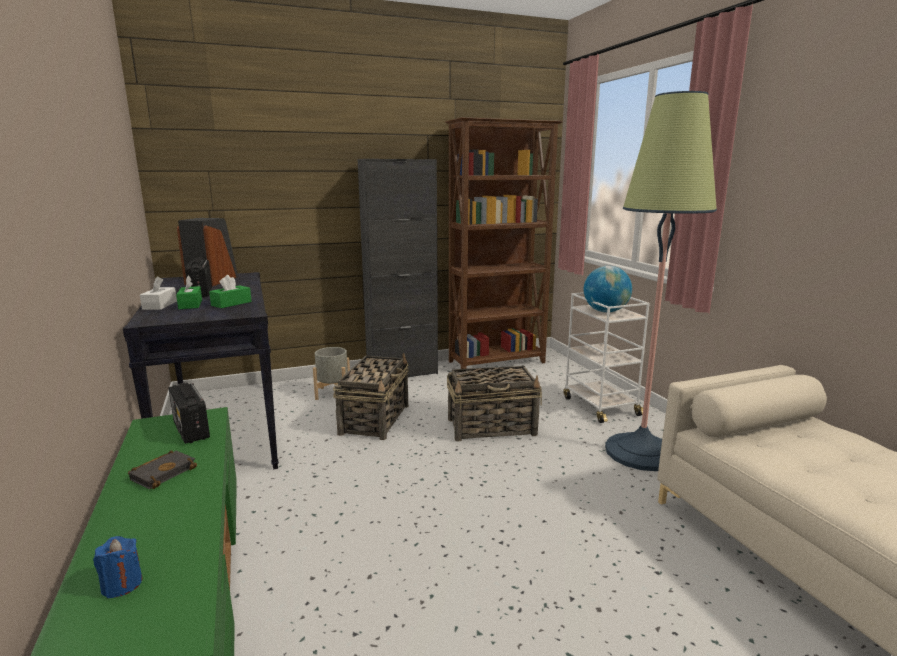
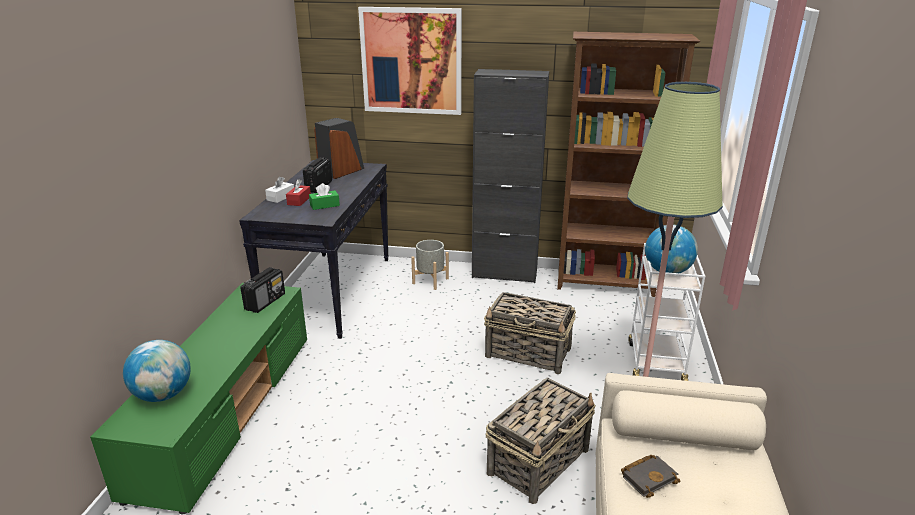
camera: 30 degrees right, 10 degrees up
(122, 584) = (163, 395): blue candle -> globe
(163, 472) = (228, 330): black book -> black book (649, 477)
(190, 304) = (299, 200): green tissue box -> red tissue box
(191, 430) = (265, 301): radio -> radio turned 150 degrees counterclockwise
(281, 154) = (411, 61): none -> picture
(375, 419) = (441, 316): basket -> basket (539, 461)

